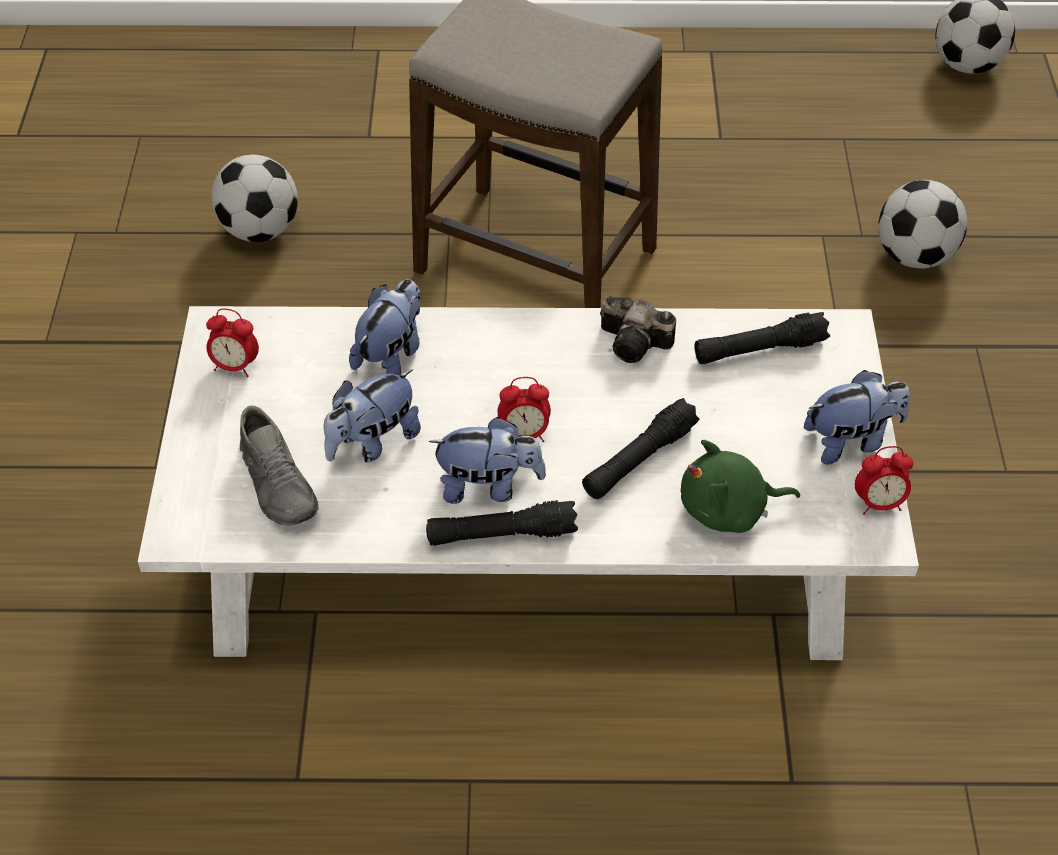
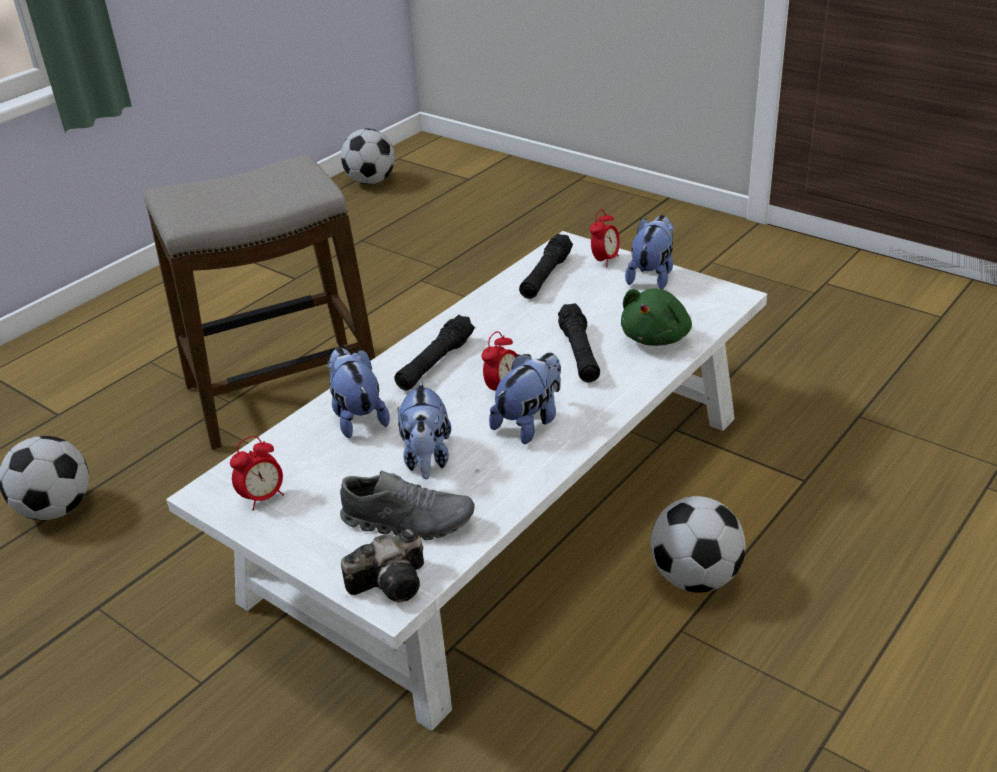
camera: 50 degrees left, 15 degrees down
(501, 534) = (578, 434): black flashlight -> black flashlight (435, 363)
(637, 343) = (484, 315): camera -> camera (394, 582)
(878, 503) = (709, 286): alarm clock -> alarm clock (605, 260)
(914, 257) = (478, 259): football -> football (696, 578)

